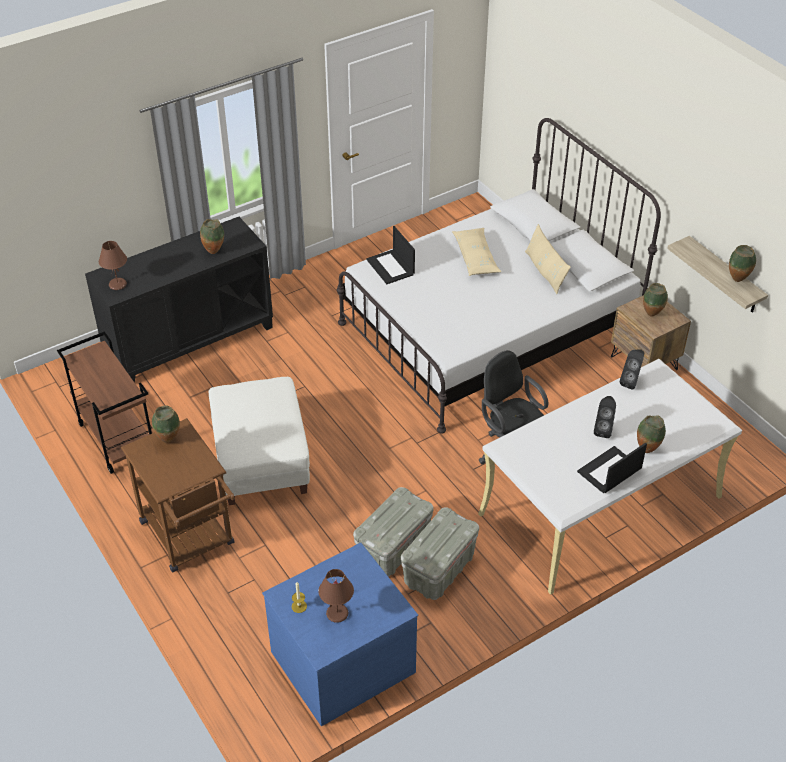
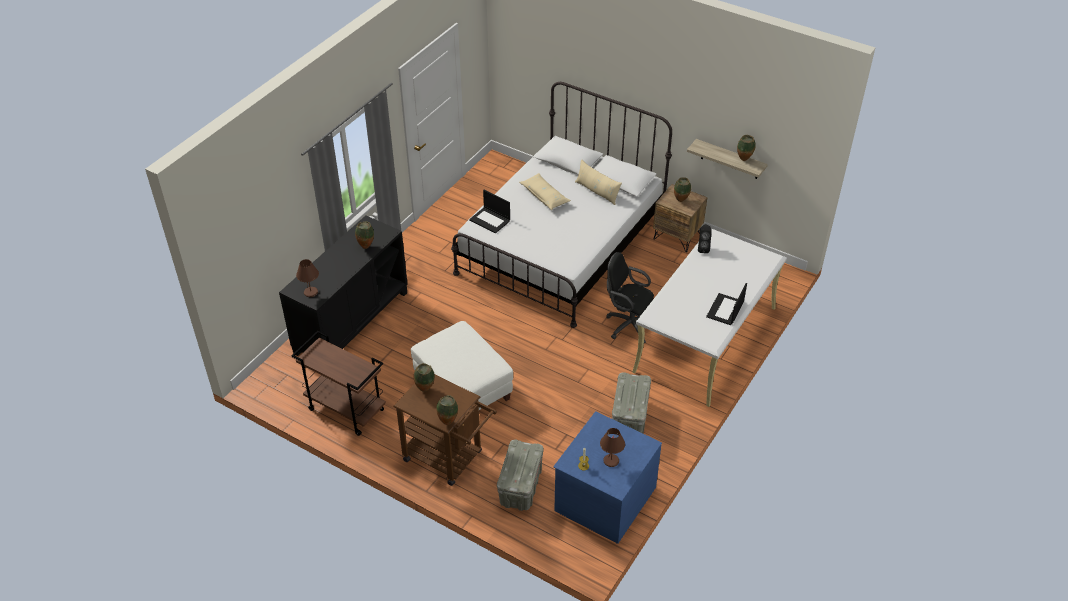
camera: 25 degrees left, 0 degrees up
(393, 548) = (591, 414): grey storage box -> grey storage box (520, 487)
(603, 430) = (705, 285): black speaker -> none
(647, 449) = (739, 288): vase -> vase (448, 422)

